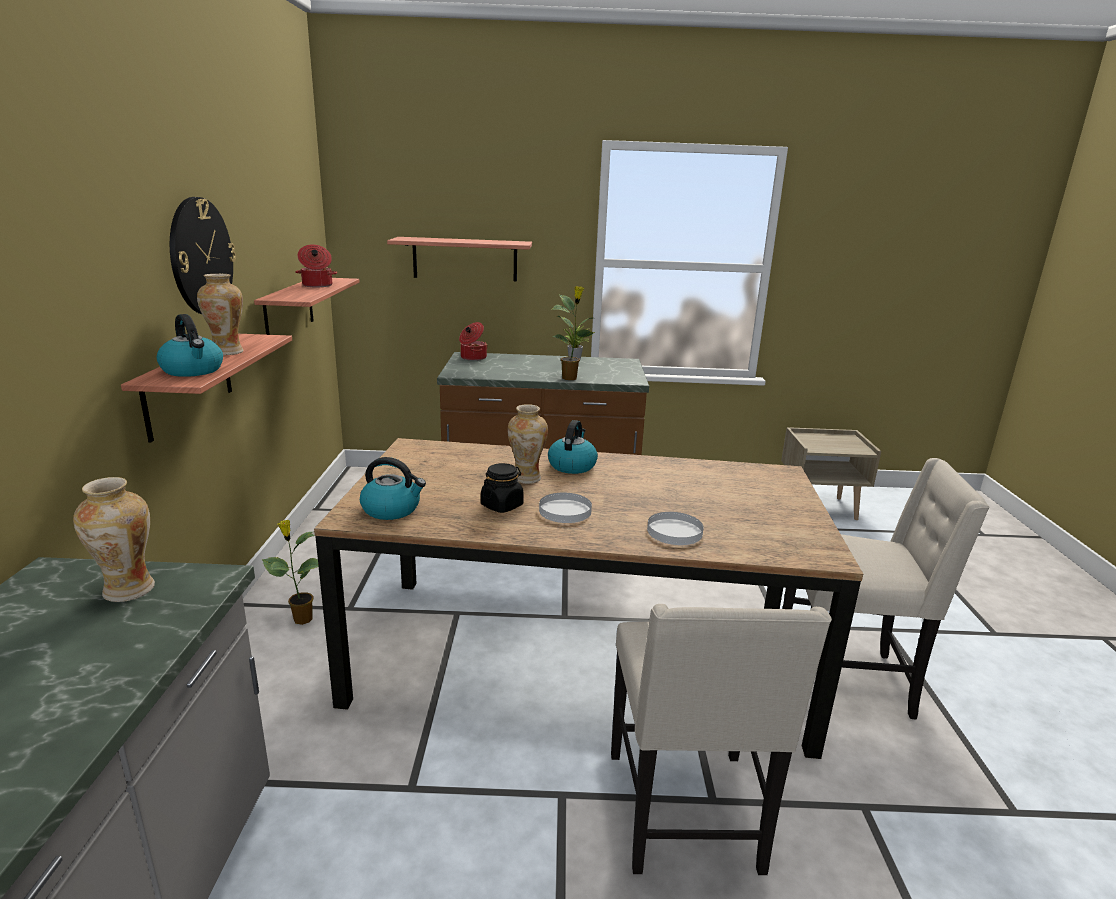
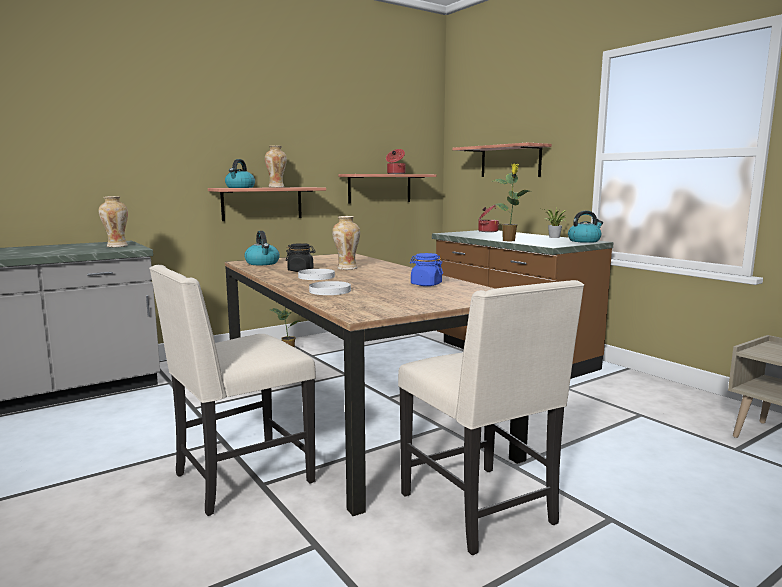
camera: 55 degrees right, 10 degrees down
(201, 257) = (289, 141): wall clock -> none
(572, 465) = (386, 270): kettle -> kettle (584, 241)
(689, 479) = (426, 284): none -> blue jar

